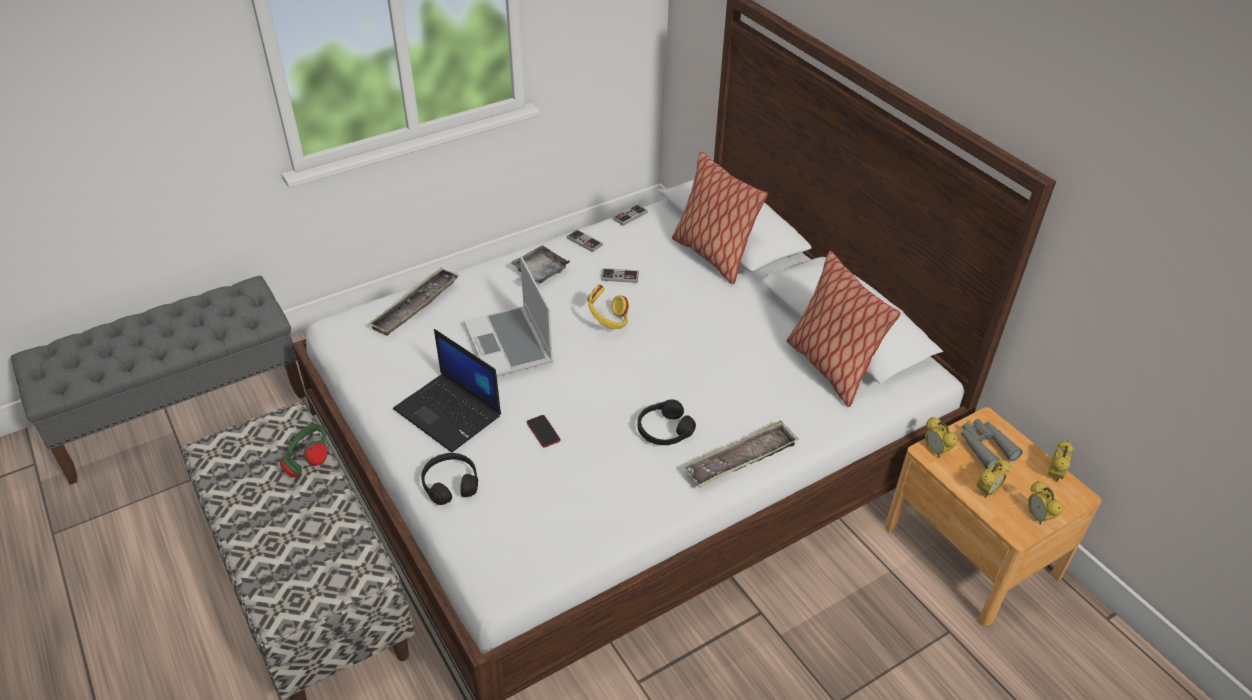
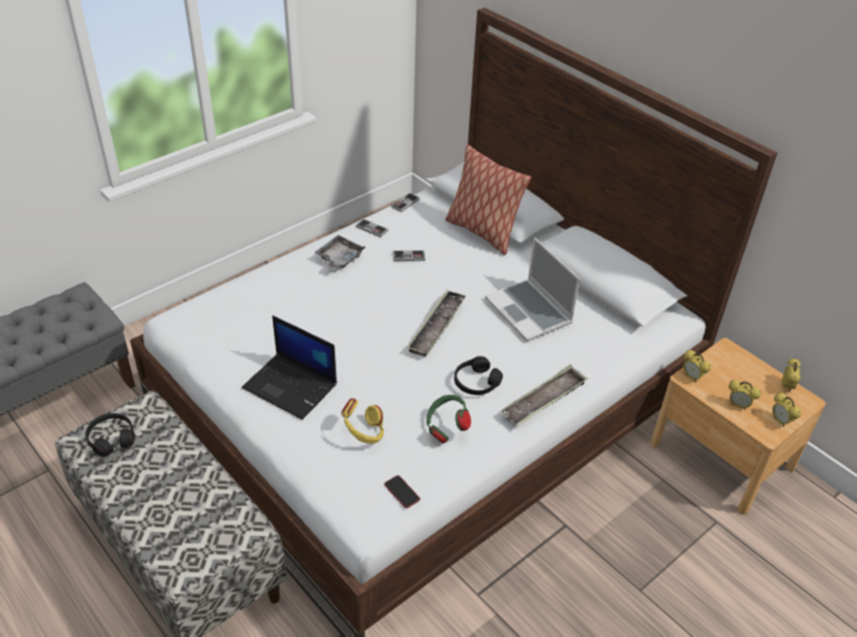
camera: 10 degrees left, 0 degrees up
(309, 461) = (173, 441): green headphones -> green headphones (446, 428)
(415, 306) = (239, 297): tray -> tray (436, 327)
(450, 483) = (307, 446): black headphones -> black headphones (111, 438)
(510, 344) = (330, 323): laptop -> laptop (530, 312)
(543, 431) = (375, 394): phone -> phone (402, 492)
(608, 322) = (408, 296): yellow headphones -> yellow headphones (364, 434)
(829, 368) = (598, 317): pillow -> none
(985, 447) = (729, 370): grey binoculars -> none
(987, 491) = (738, 405): alarm clock -> alarm clock turned 75 degrees clockwise

